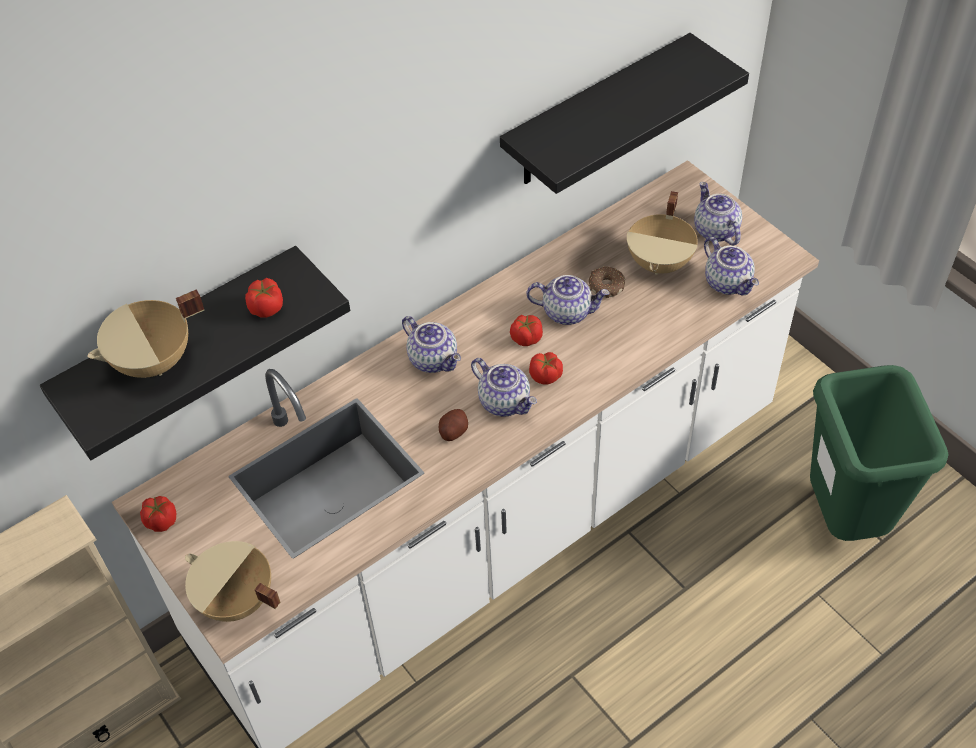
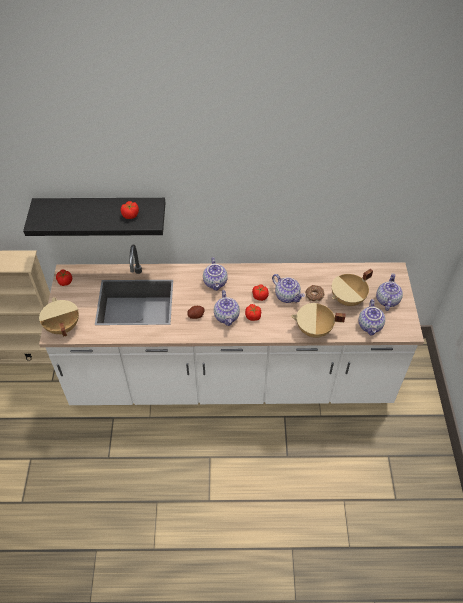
camera: 35 degrees right, 0 degrees up
(154, 362) = (74, 212): beige cooking pot -> beige cooking pot (314, 330)
(596, 113) = (350, 212): black shelf -> none
(844, 521) = (385, 478): green trash can -> none

